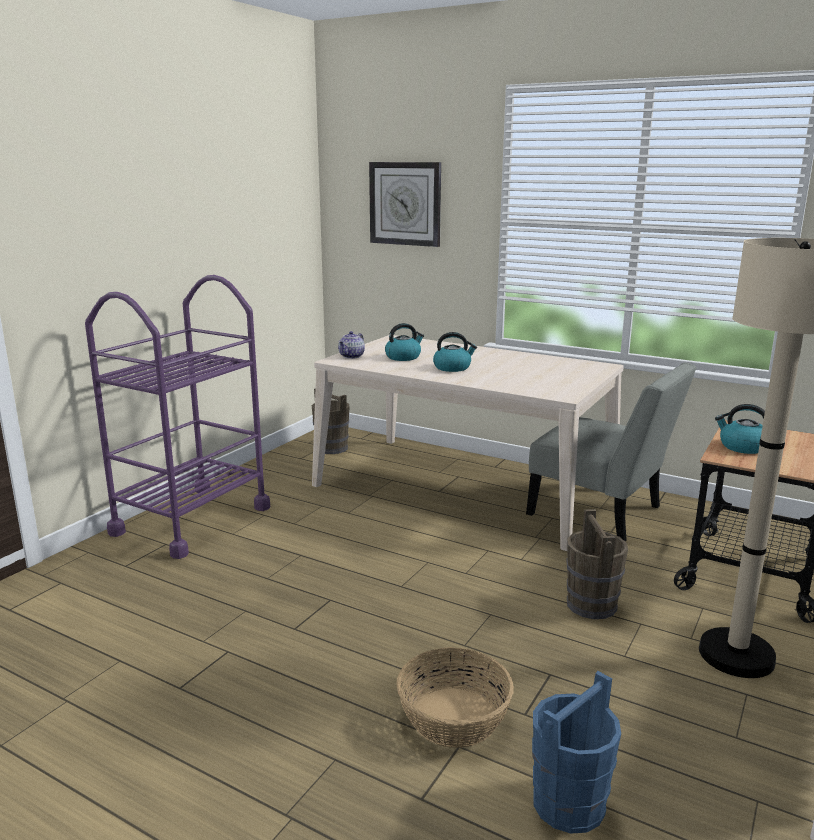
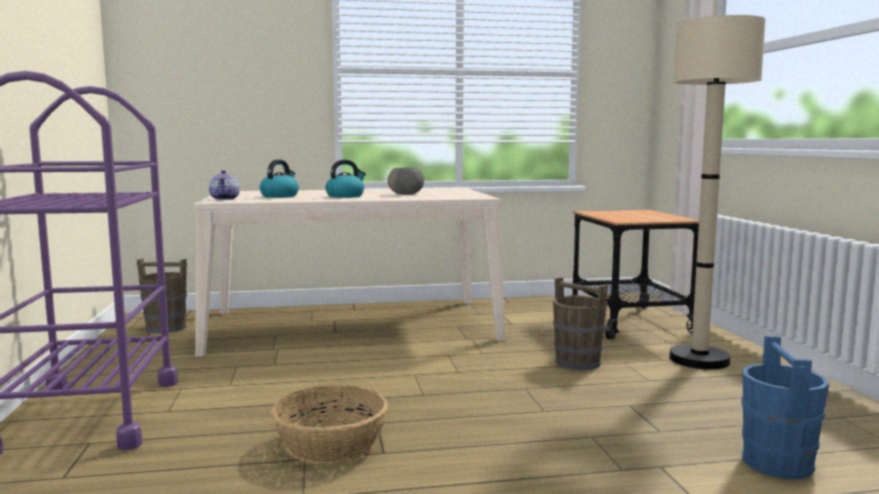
camera: 40 degrees left, 10 degrees down
(405, 203) = (223, 53): wall clock -> none
(453, 716) = (622, 452): basket -> basket (330, 444)
(516, 373) = (406, 194): none -> grey bowl
(601, 513) = (486, 316): grey chair -> none
(742, 447) = (618, 217): kettle -> none

